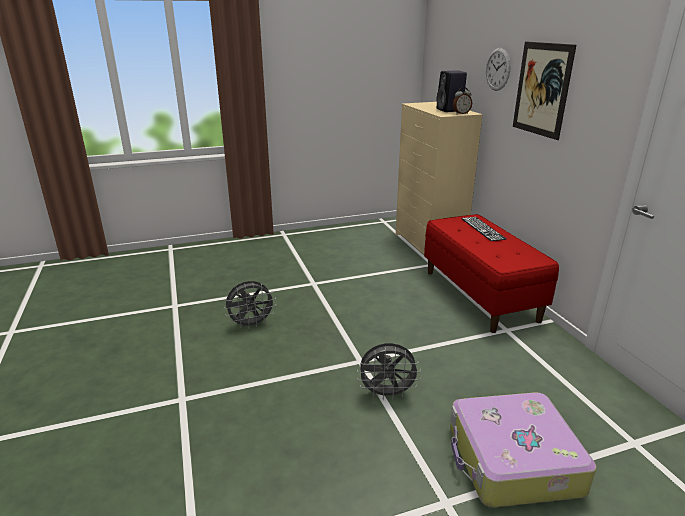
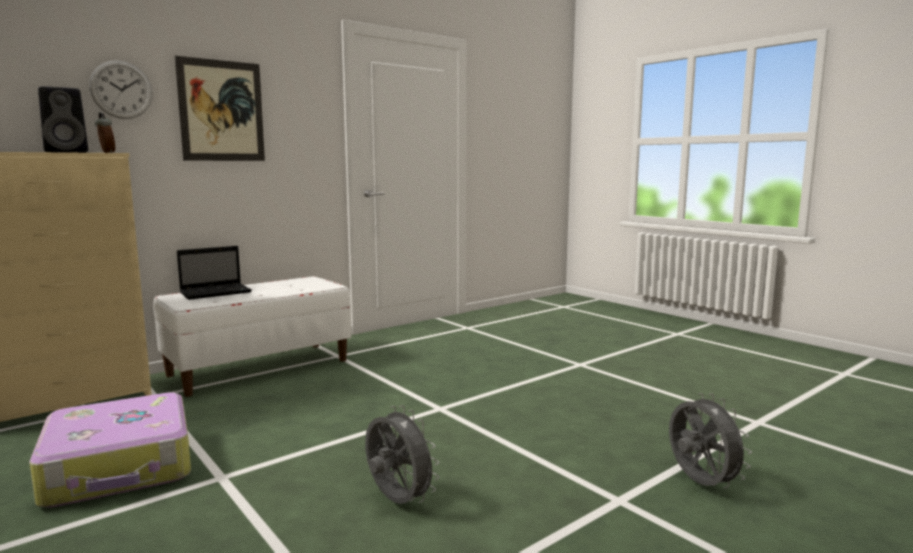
camera: 110 degrees left, 15 degrees down
(387, 394) = (485, 391): grey fan -> grey fan (699, 484)
(480, 295) = (259, 367): red bench -> white bench
(482, 228) = (217, 292): keyboard -> laptop
(512, 461) = (519, 351): suitcase -> suitcase (121, 467)

